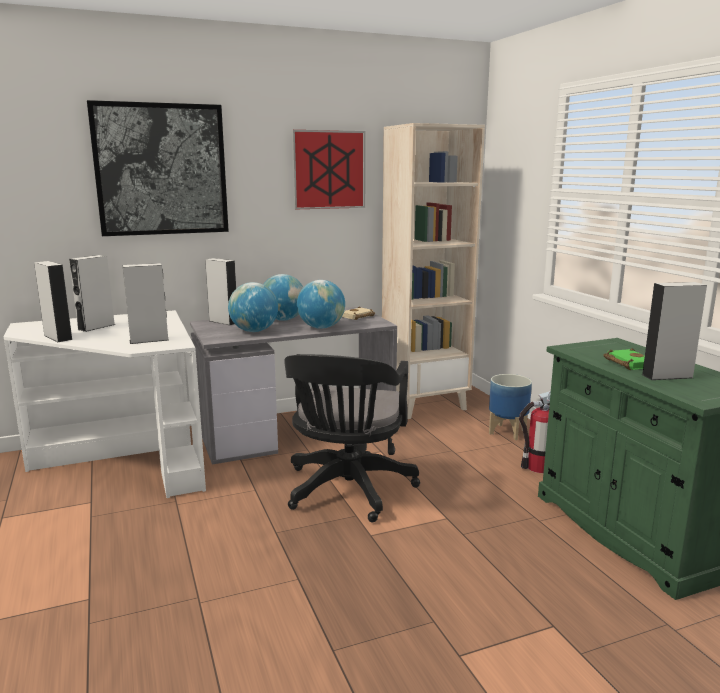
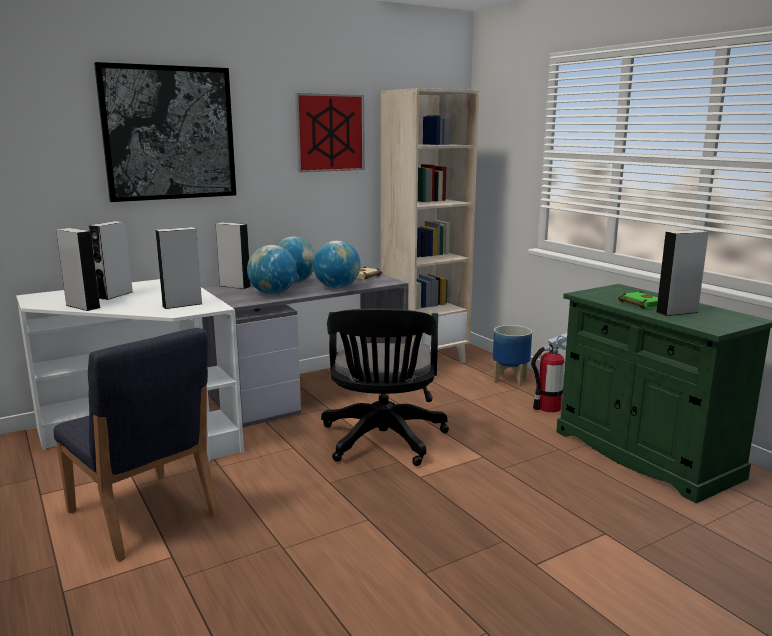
camera: 10 degrees left, 0 degrees up
(82, 549) = (142, 515): none -> blue chair

